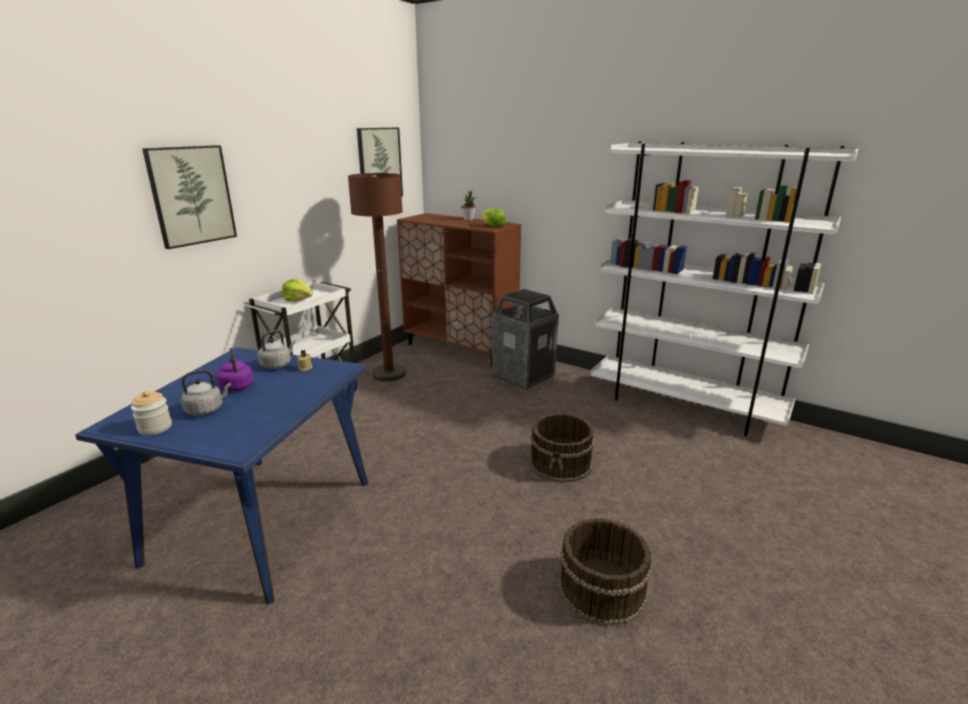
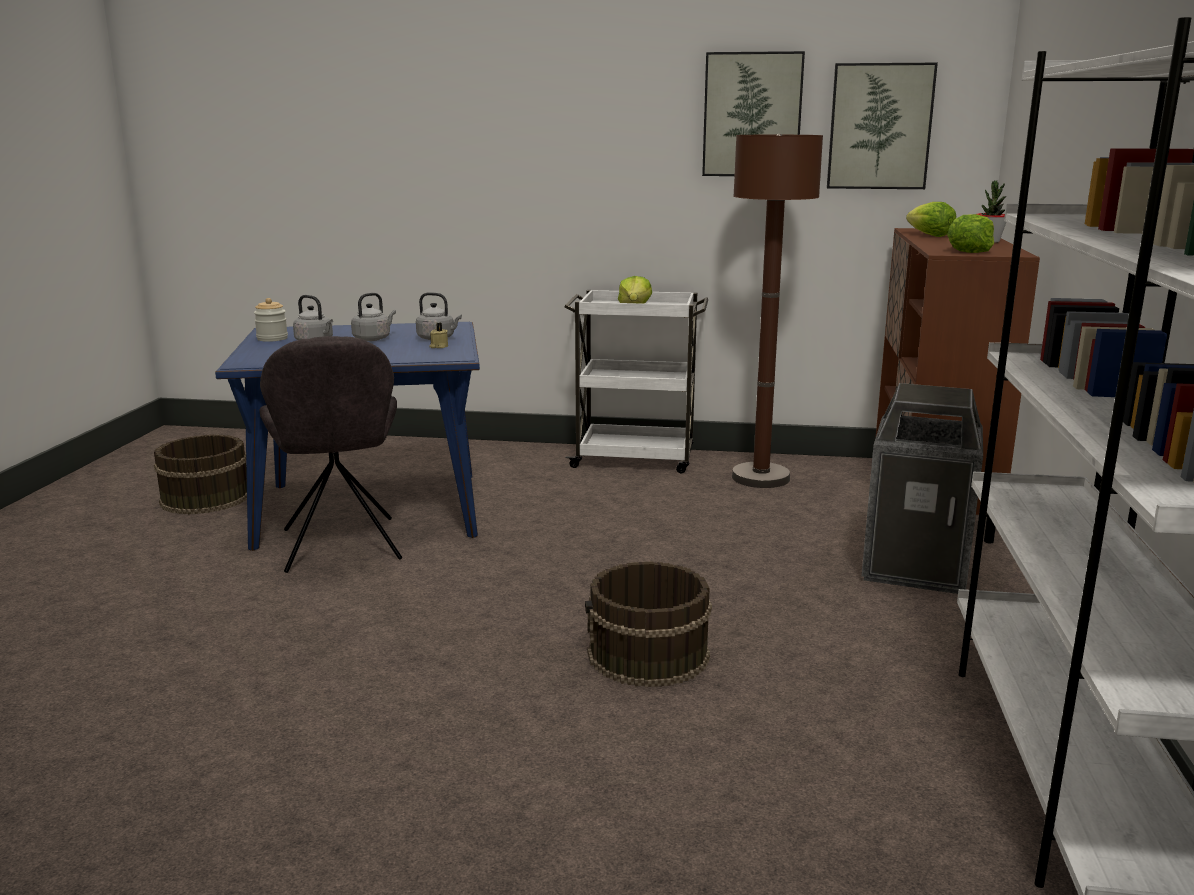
camera: 65 degrees right, 5 degrees down
(191, 195) = (538, 143): picture -> picture (752, 115)
(236, 386) = (373, 339): purple kettle -> grey kettle
(319, 547) = (341, 547): none -> grey chair
(436, 221) = (930, 236): none -> lettuce
(600, 589) = (344, 739): brown bucket -> brown bucket (205, 498)

